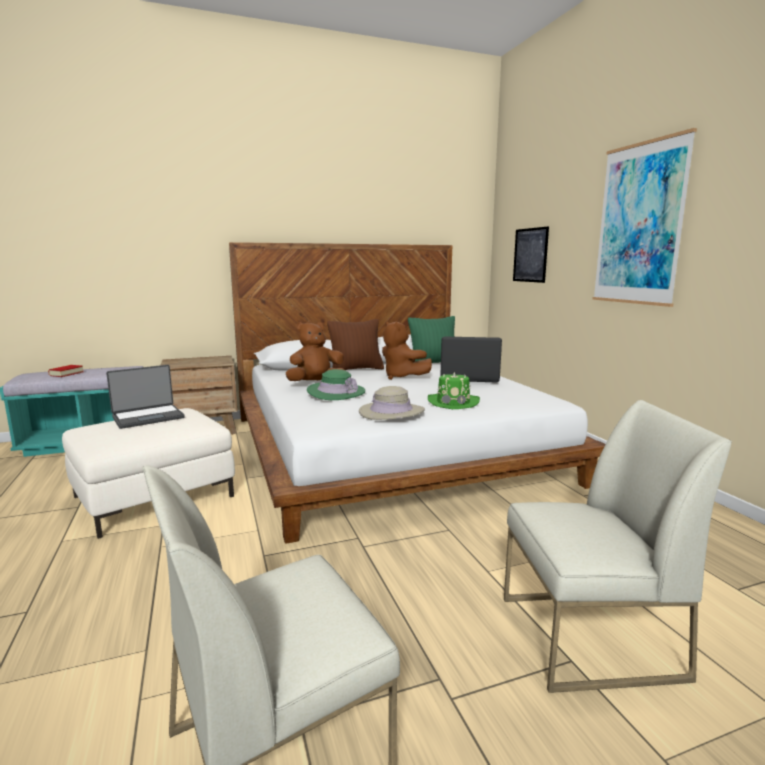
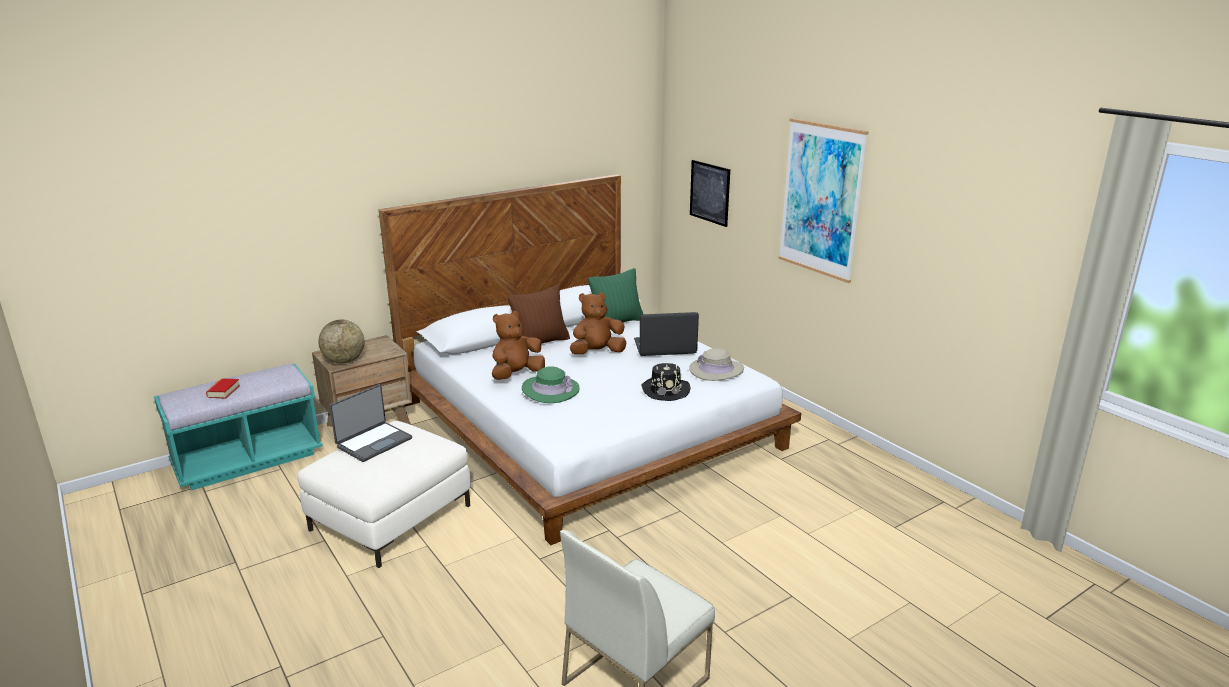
camera: 15 degrees left, 10 degrees up
(179, 364) = (344, 361): none -> globe
(391, 412) = (618, 413): beige hat -> beige hat (716, 370)
(402, 377) = (597, 353): brown plush toy -> brown plush toy turned 120 degrees clockwise
(453, 402) = (665, 390): green hat -> black hat
(588, 637) = (800, 579): white chair -> none

